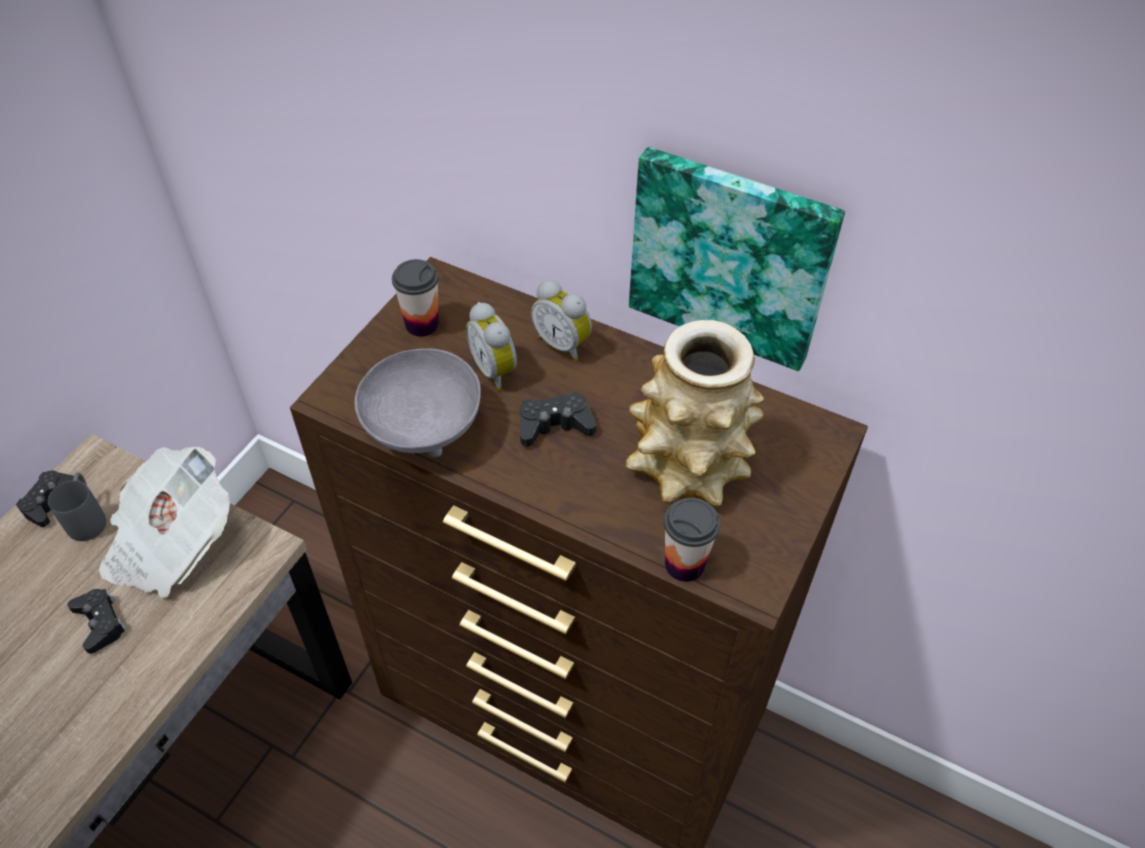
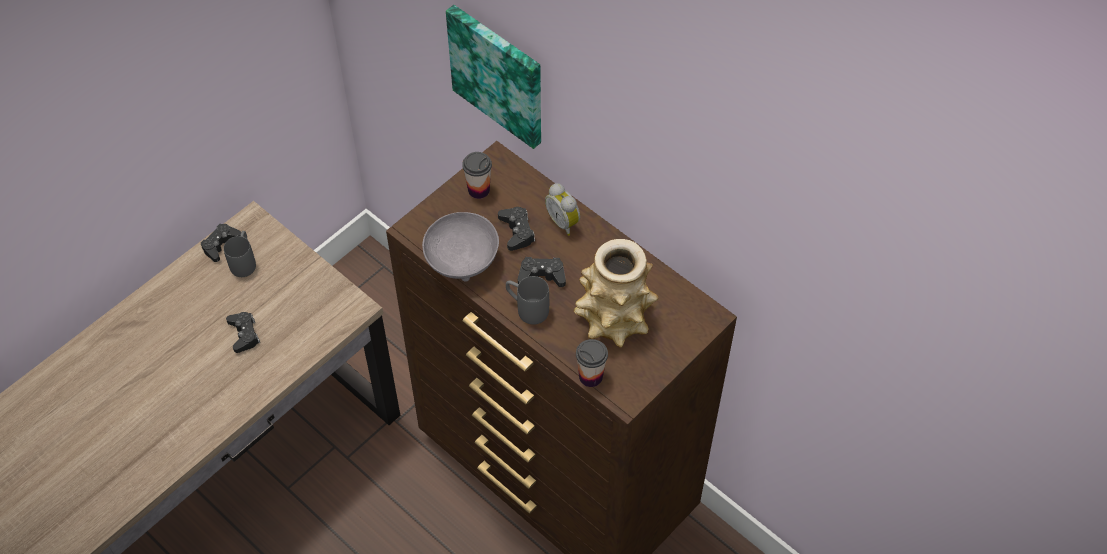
camera: 15 degrees right, 5 degrees up
(171, 543) = (296, 290): newspaper -> none
(496, 370) = (517, 231): alarm clock -> black game controller
(546, 479) = (526, 308): none -> grey mug
(730, 257) = (664, 197): picture -> picture (499, 74)

